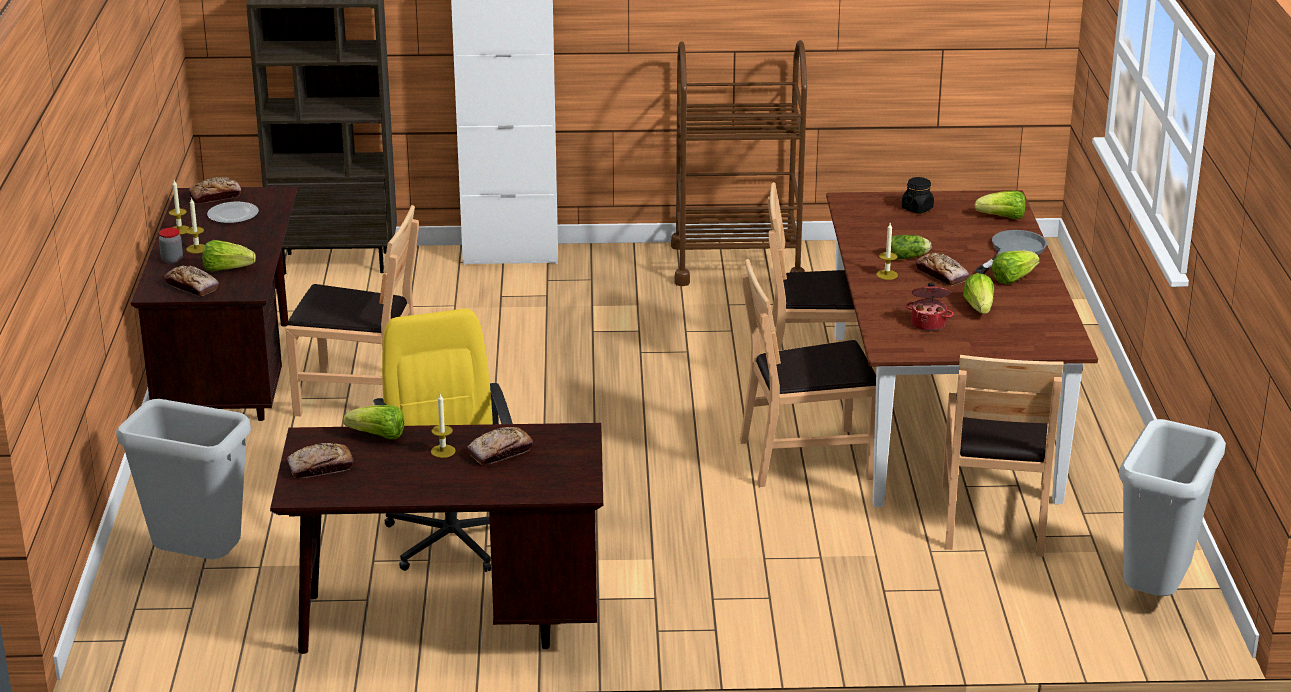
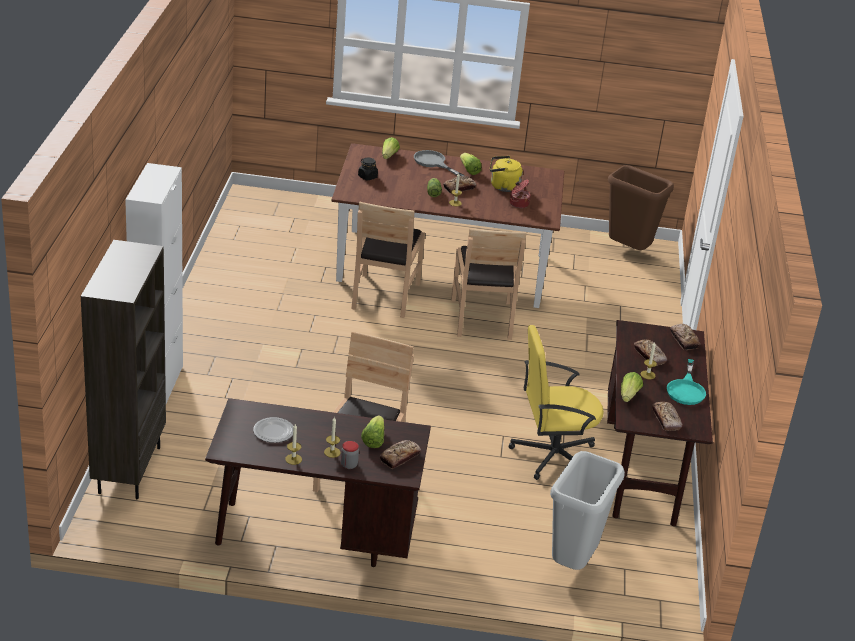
camera: 85 degrees left, 5 degrees up
(215, 196) = (233, 438): bread -> bread (684, 340)
(411, 485) = (686, 389): none -> turquoise frying pan
(736, 264) = (217, 296): brown cart -> none
(979, 308) = (502, 186): lettuce -> yellow kettle
(994, 519) = (555, 276): brown chair -> none
(1153, 593) = (627, 251): grey trash can -> brown trash can

